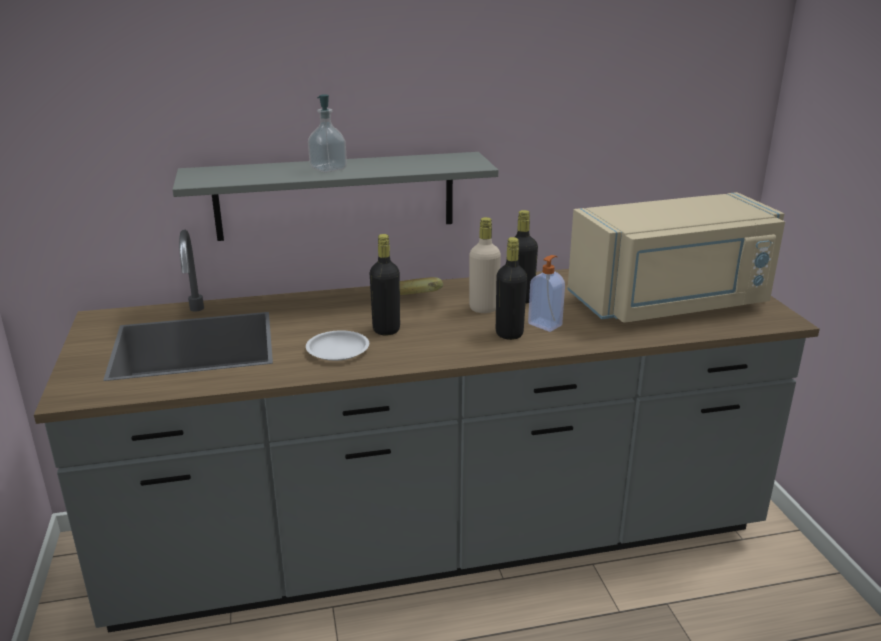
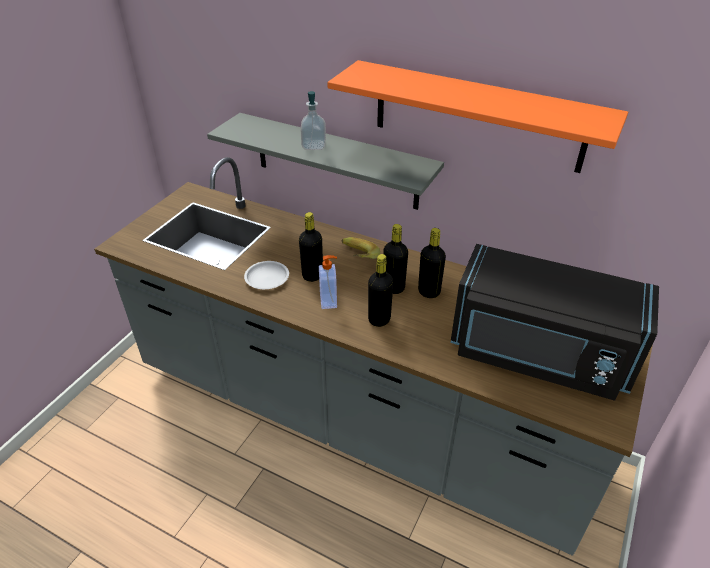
camera: 40 degrees right, 15 degrees up
(483, 308) = (393, 288): beige bottle -> black bottle
(511, 86) = (477, 116): none -> orange shelf
(545, 324) = (414, 324): soap dispenser -> soap dispenser (329, 301)
(671, 303) = (538, 354): beige microwave -> black microwave

